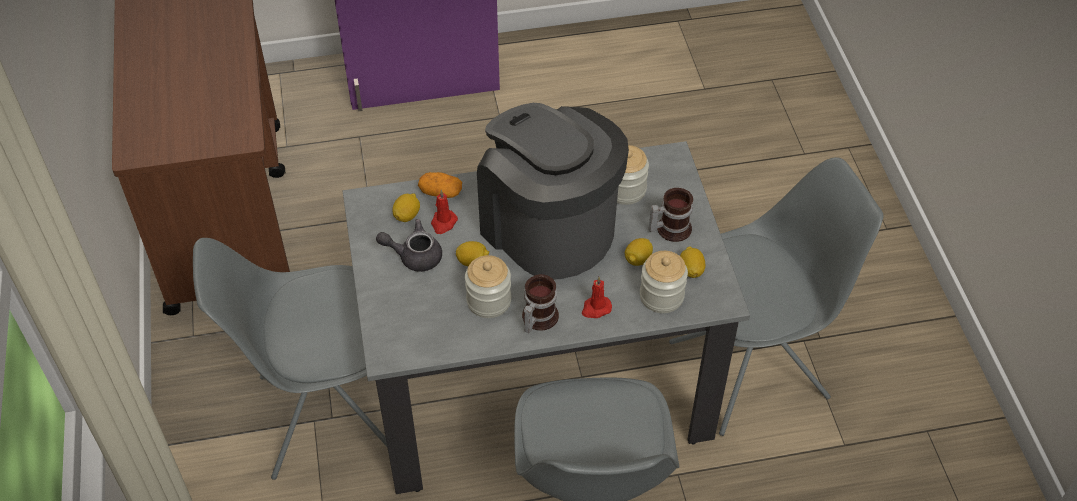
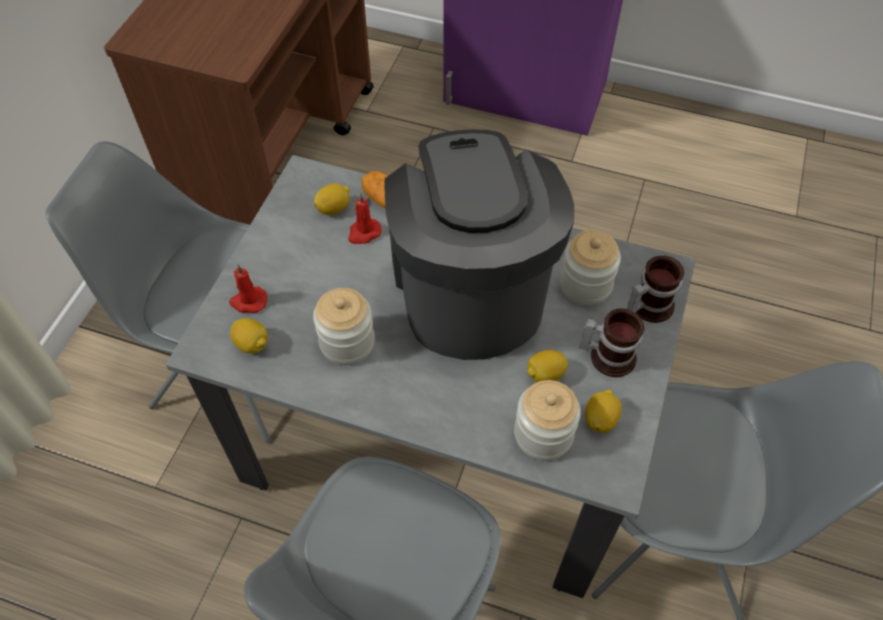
camera: 30 degrees right, 5 degrees up
(414, 256) = (309, 255): grey teapot -> none
(472, 261) = (362, 289): lemon -> lemon (252, 344)
(537, 318) = (383, 388): mug -> mug (647, 305)
(596, 308) = (456, 410): red candle -> red candle (248, 301)

